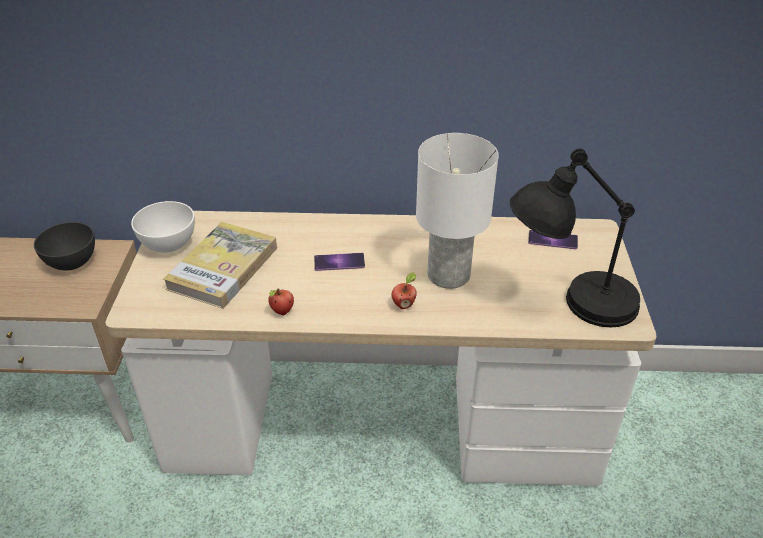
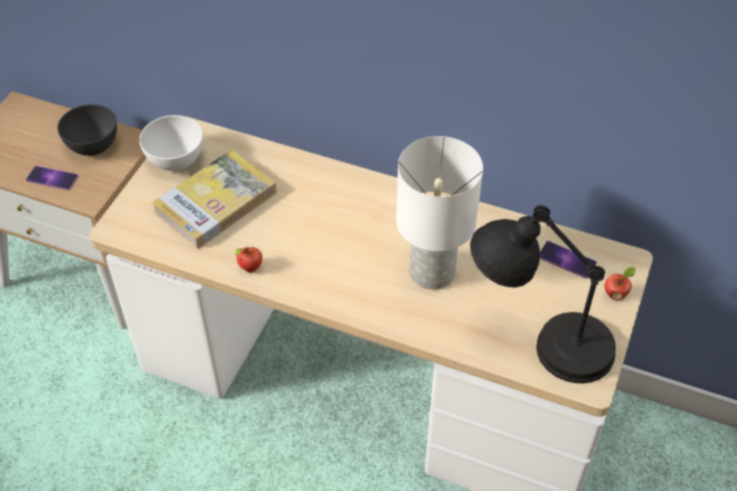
camera: 20 degrees right, 10 degrees up
(339, 262) = (329, 226): phone -> phone (52, 178)
(404, 305) = (370, 294): apple -> apple (615, 294)

